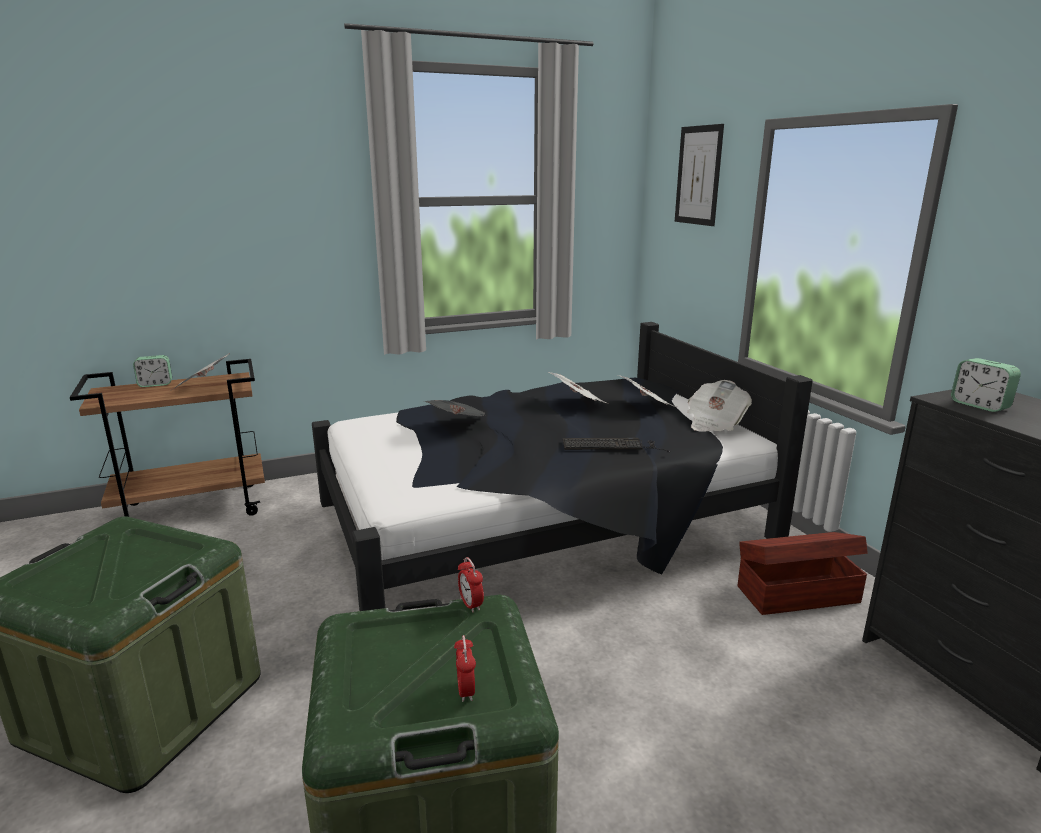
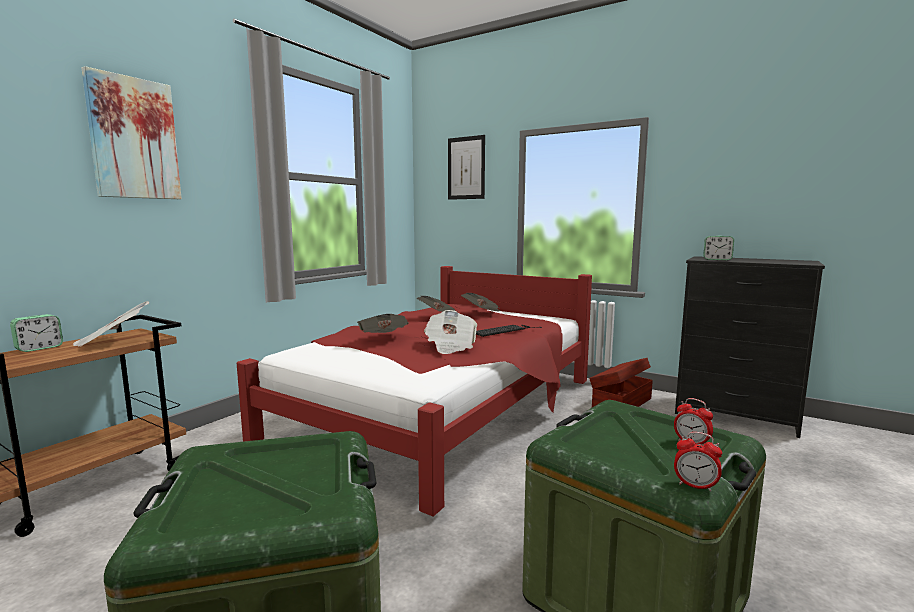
camera: 35 degrees left, 10 degrees down
(242, 181) = (133, 139): none -> picture
(471, 604) = (605, 407): alarm clock -> alarm clock (695, 486)
(539, 525) = (440, 411): black bed -> red bed
(714, 423) = (533, 314): newspaper -> newspaper (450, 346)

